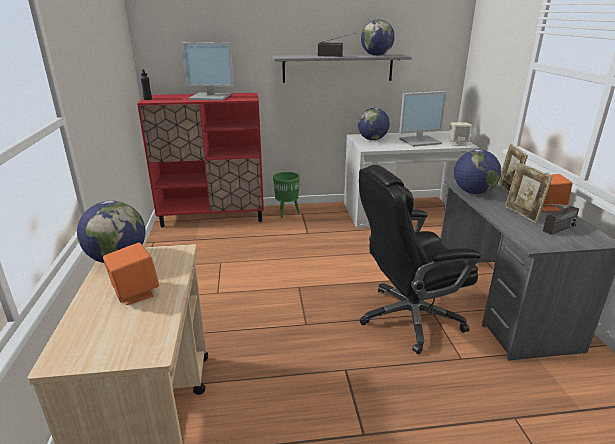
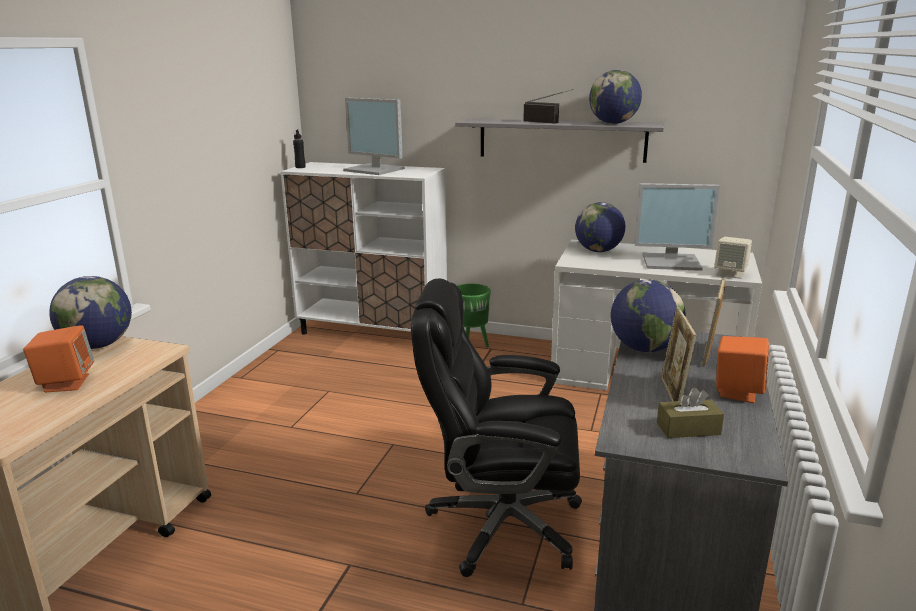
camera: 25 degrees right, 5 degrees down
(213, 217) = (373, 332): red cabinet -> white cabinet
(553, 231) = (688, 429): radio -> brown tissue box

